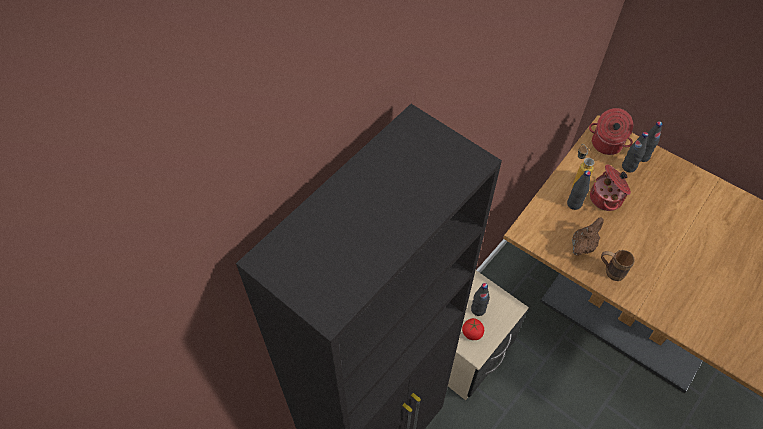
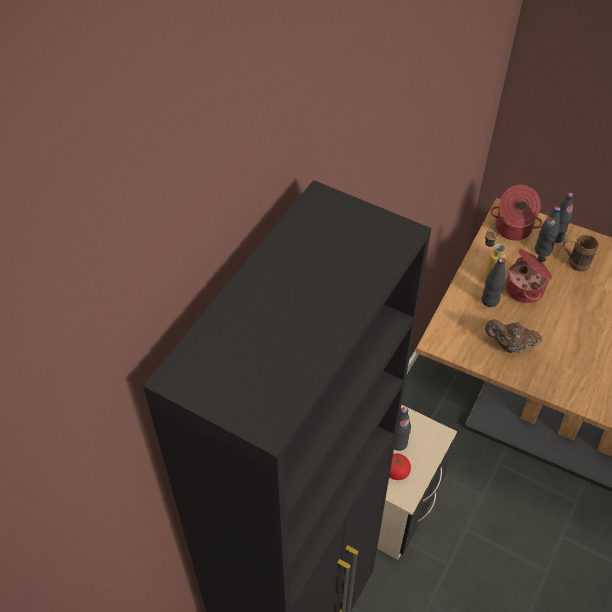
camera: 10 degrees left, 5 degrees down
(583, 245) = (509, 346): brown teapot -> brown teapot turned 105 degrees counterclockwise
(610, 271) = (546, 370): brown mug -> brown mug (573, 263)

